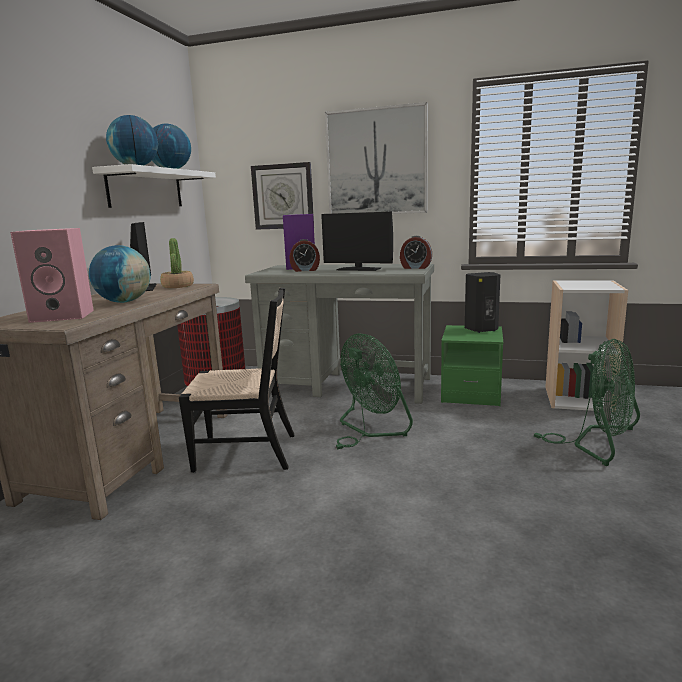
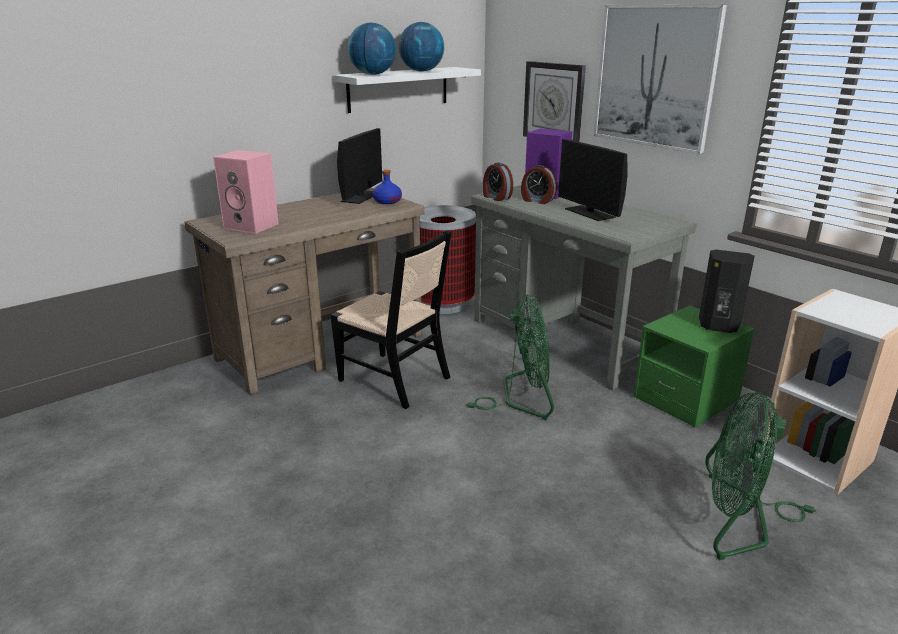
camera: 35 degrees right, 10 degrees up
(124, 302) = (313, 217): globe -> none
(177, 286) = (387, 201): potted plant -> blue bottle
(415, 267) = (652, 227): alarm clock -> alarm clock (496, 197)
(596, 442) = (742, 516): green fan -> green fan turned 120 degrees clockwise

